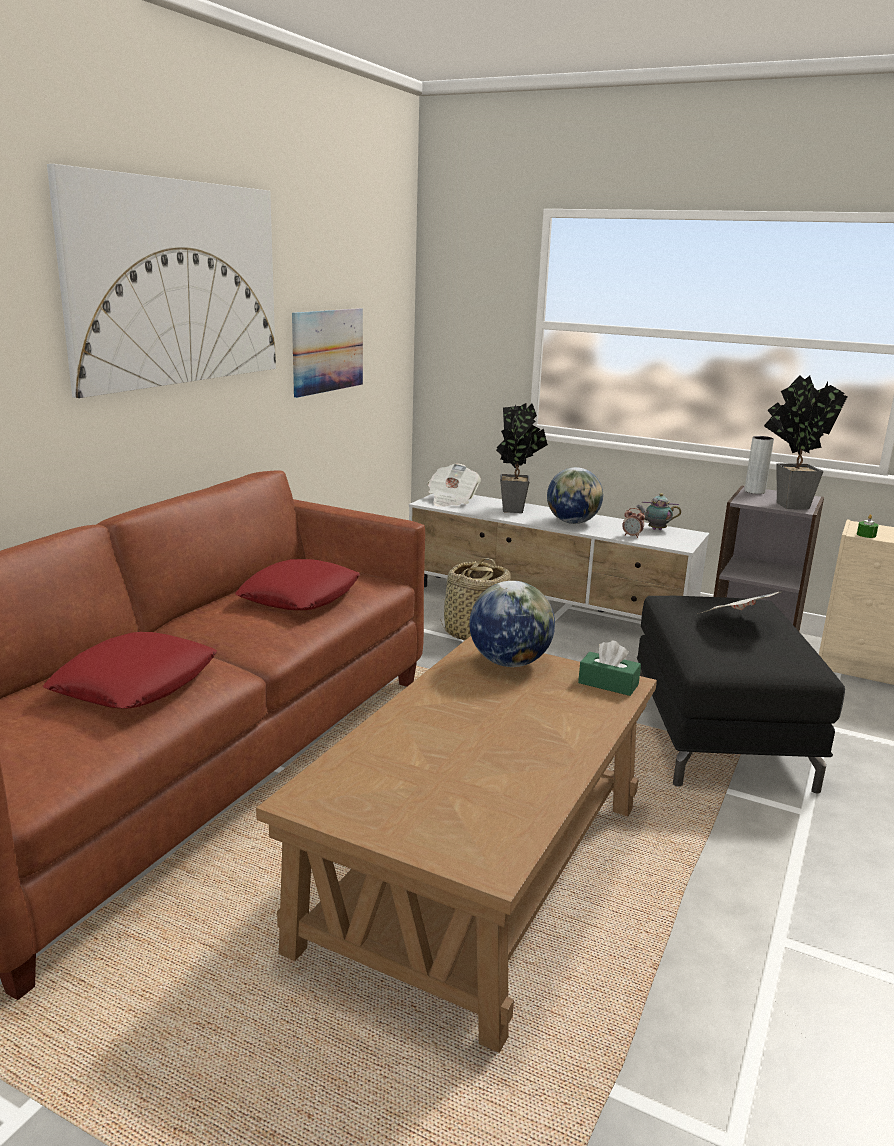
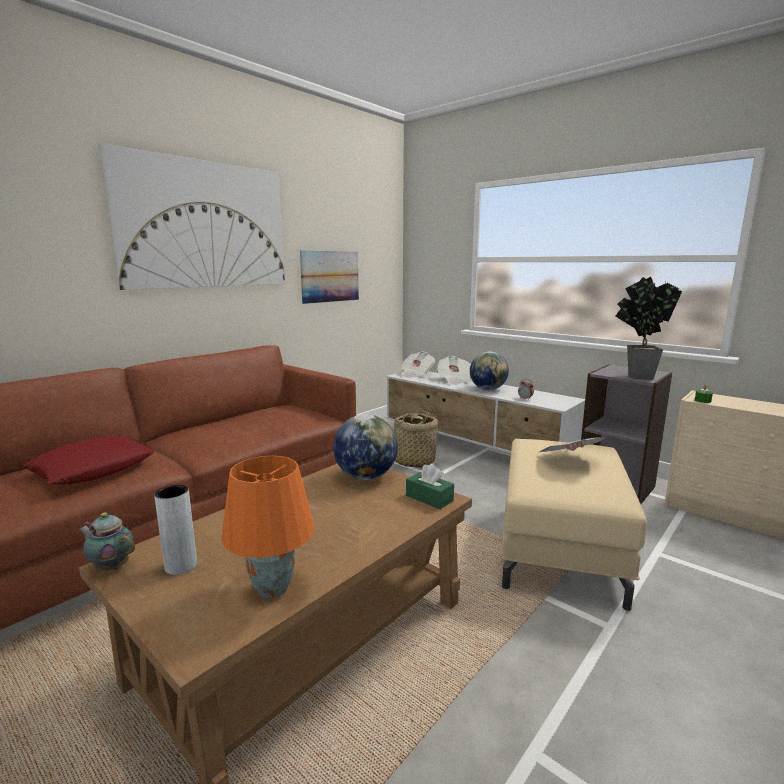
camera: 15 degrees right, 5 degrees down
(300, 596) = (258, 423): red pillow -> none
(515, 509) = (454, 380): potted plant -> newspaper
(518, 802) = (273, 589): none -> orange table lamp
(655, 529) = (546, 395): teapot -> teapot (111, 567)
(717, 735) = (558, 550): black ottoman -> beige ottoman
(754, 491) = (615, 367): grey vase -> grey vase (181, 566)

